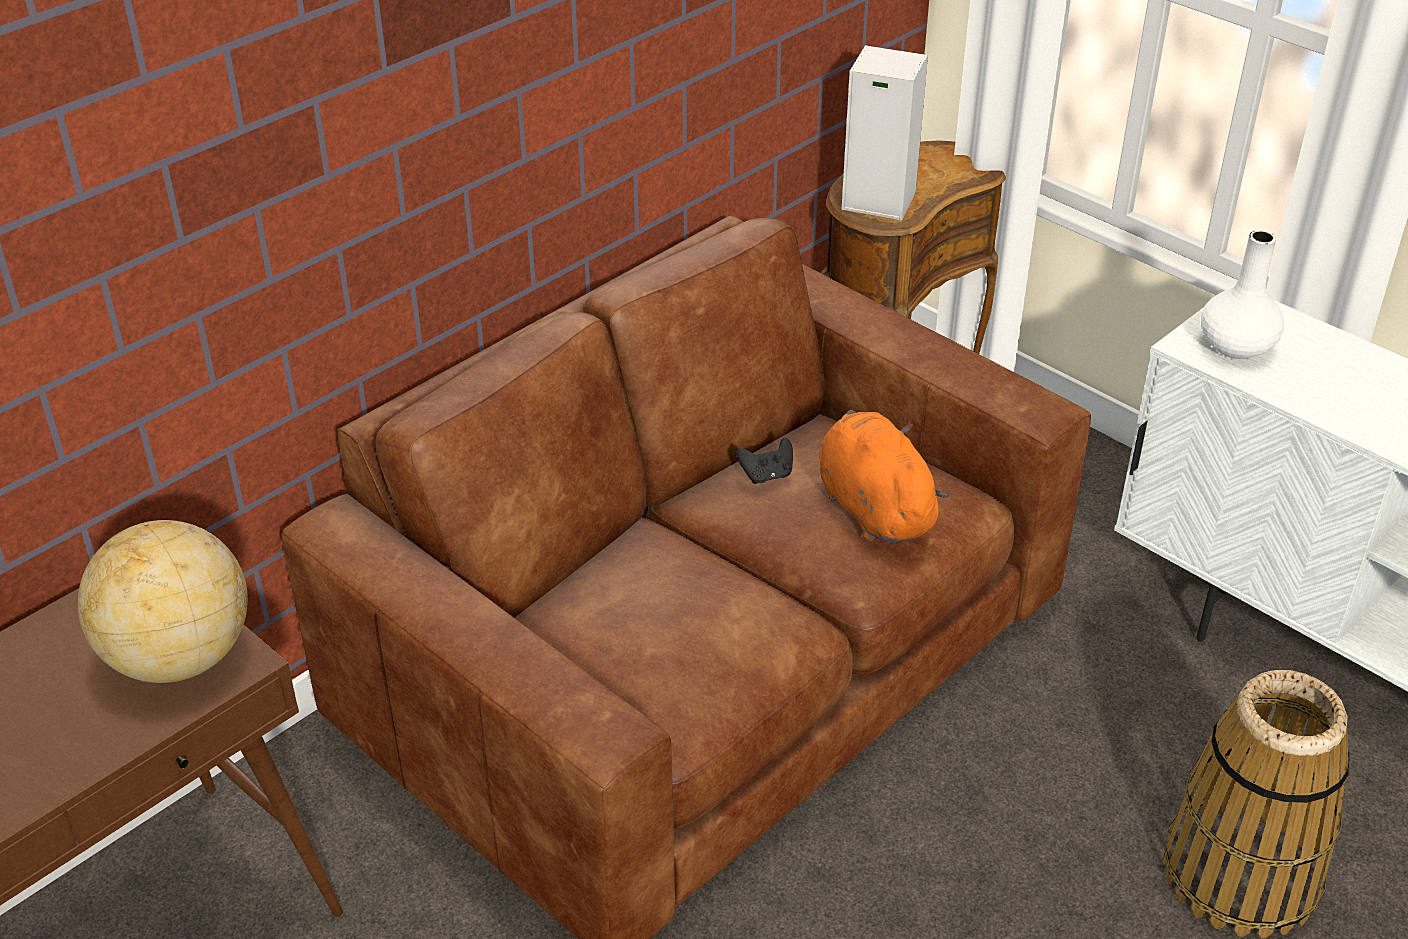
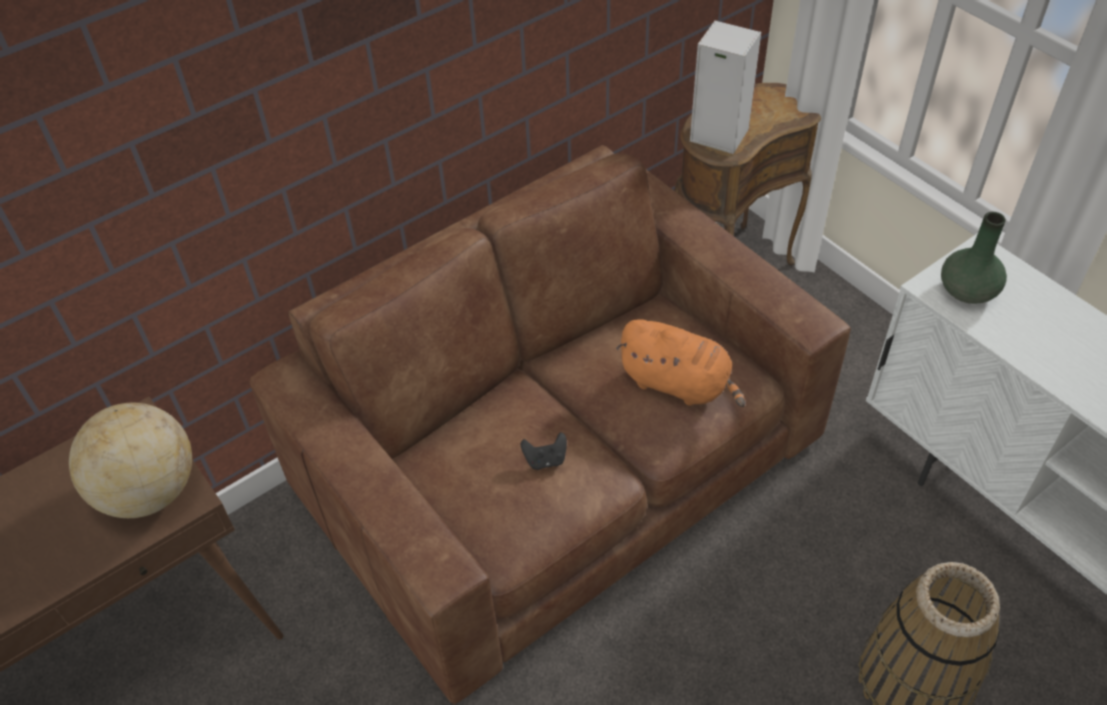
camera: 10 degrees right, 10 degrees up
(767, 475) = (607, 348): black game controller -> black game controller (545, 460)
(873, 507) = (678, 384): orange plush toy -> orange plush toy turned 135 degrees clockwise
(1236, 347) = (967, 291): white vase -> green vase

